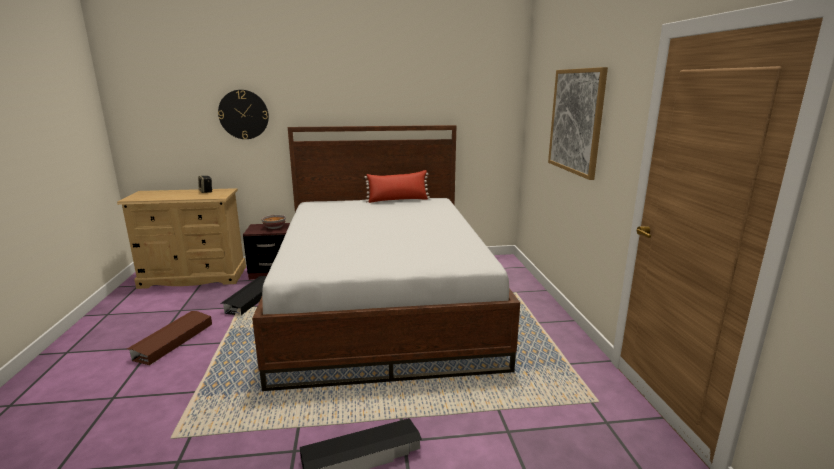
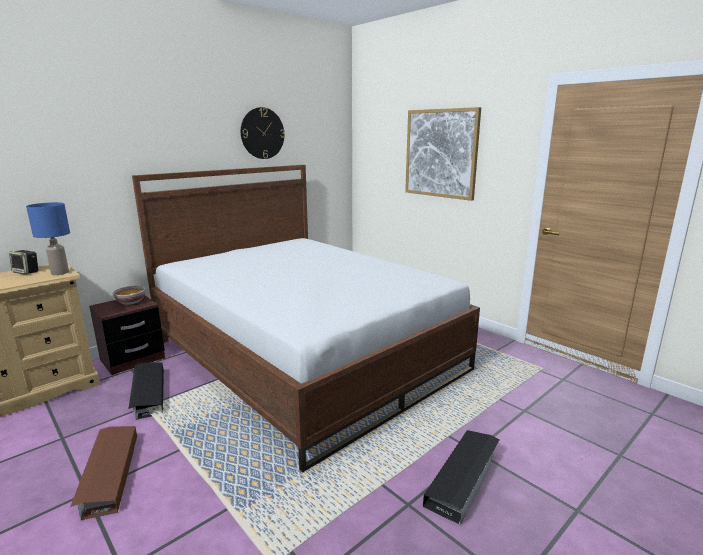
camera: 35 degrees left, 0 degrees up
(219, 195) = (60, 272): none -> blue table lamp
(243, 114) = (66, 162): wall clock -> wall clock (262, 133)
(398, 200) = (265, 246): red pillow -> none

